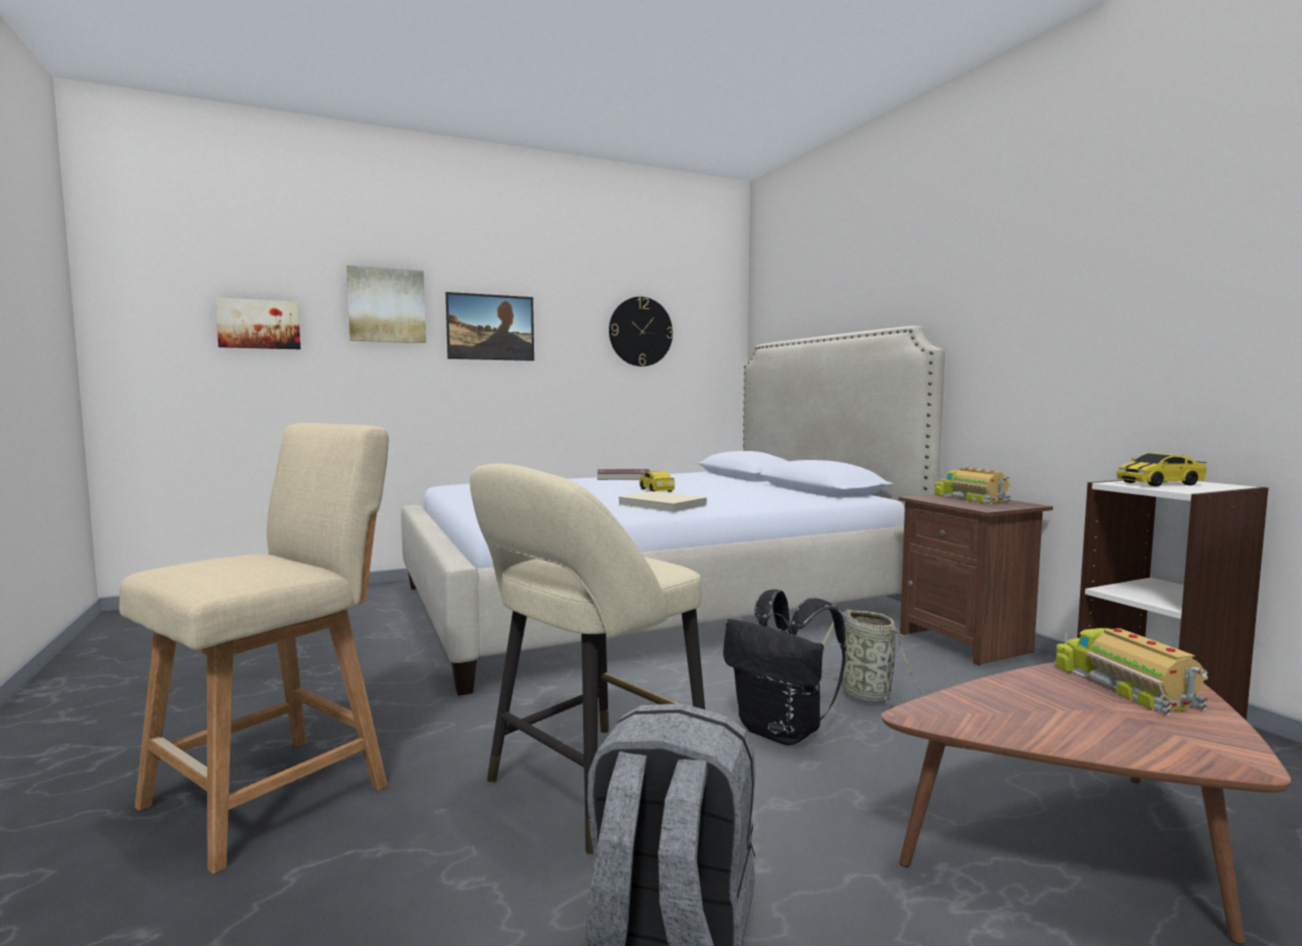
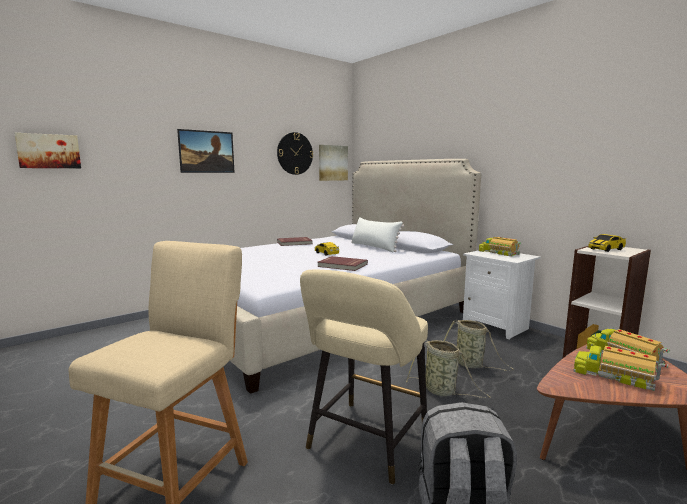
camera: 15 degrees left, 5 degrees up
(386, 305) = (138, 137): picture -> picture (332, 163)
(661, 505) = (342, 265): beige book -> red book
(752, 486) = (374, 247): none -> white pillow
(783, 732) = (442, 391): black backpack -> basket
(966, 642) = (496, 326): brown nightstand -> white nightstand
(1069, 712) = (614, 375): none -> toy truck

